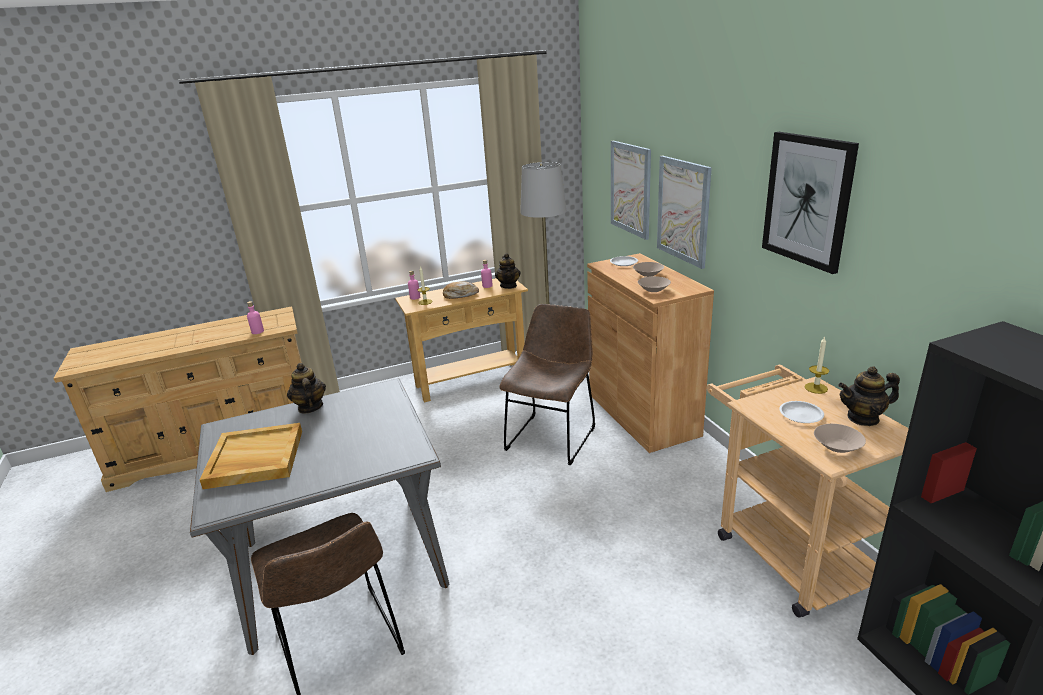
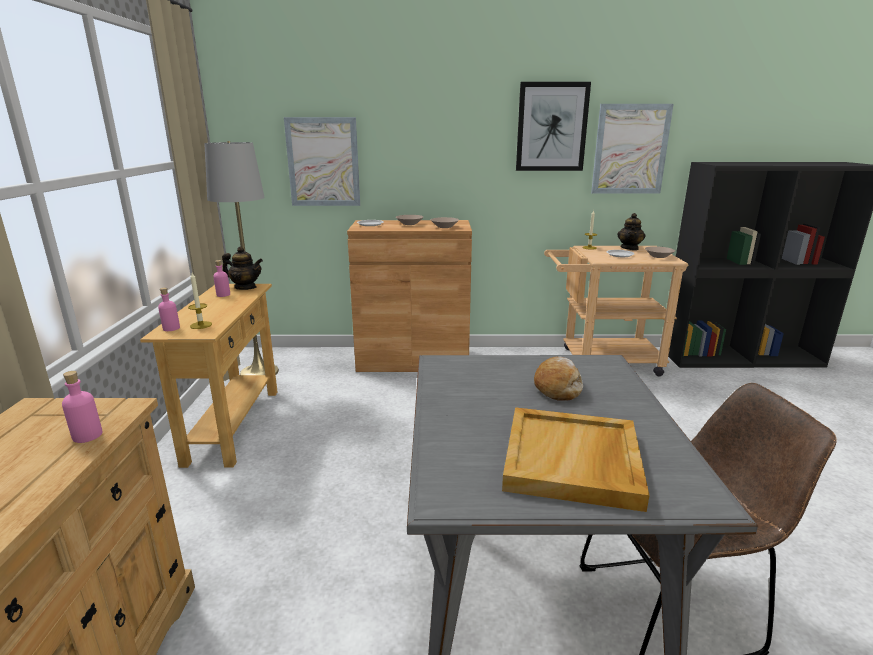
camera: 70 degrees left, 5 degrees down
(310, 407) = (446, 412): teapot -> none
(460, 295) = (221, 308): bread -> bread (557, 386)
(552, 436) = (402, 403): brown chair -> none
(683, 210) = (412, 165): picture -> picture (630, 149)

